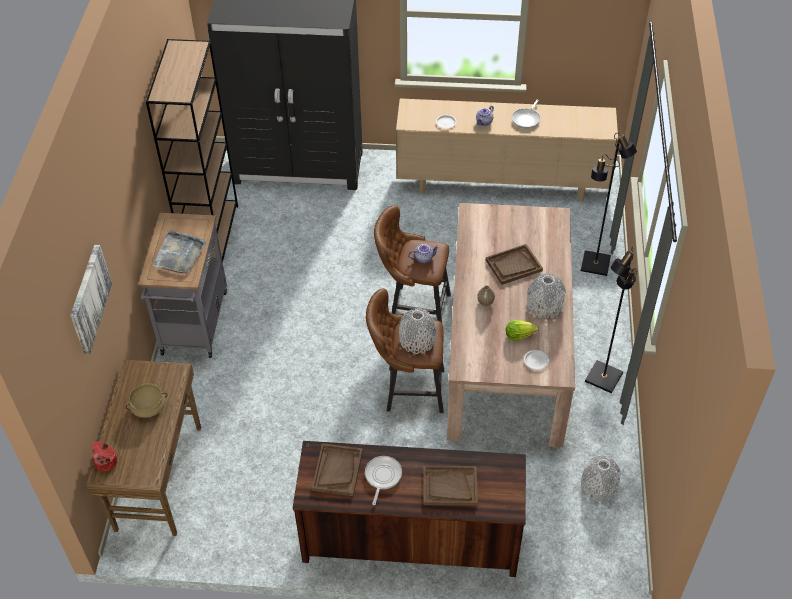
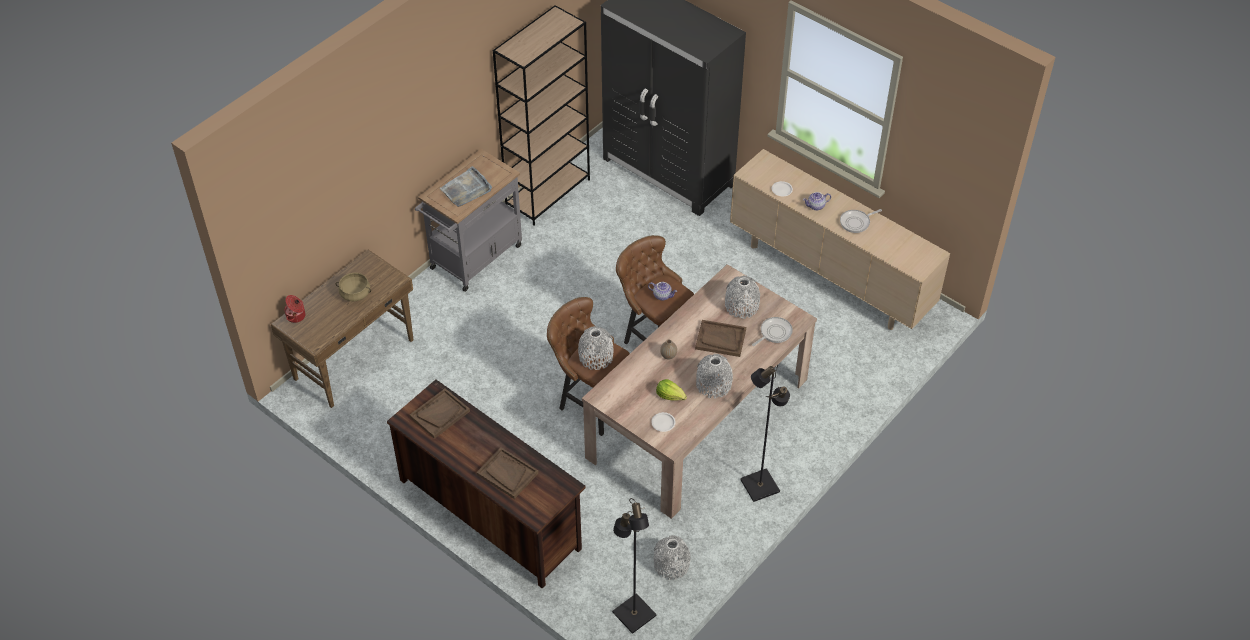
camera: 35 degrees right, 0 degrees up
(89, 298) = (337, 183): picture -> none
(382, 477) = (466, 437): frying pan -> frying pan (774, 333)
(504, 230) = (741, 306): none -> grey vase
(595, 263) = (847, 390): black floor lamp -> black floor lamp (634, 614)

